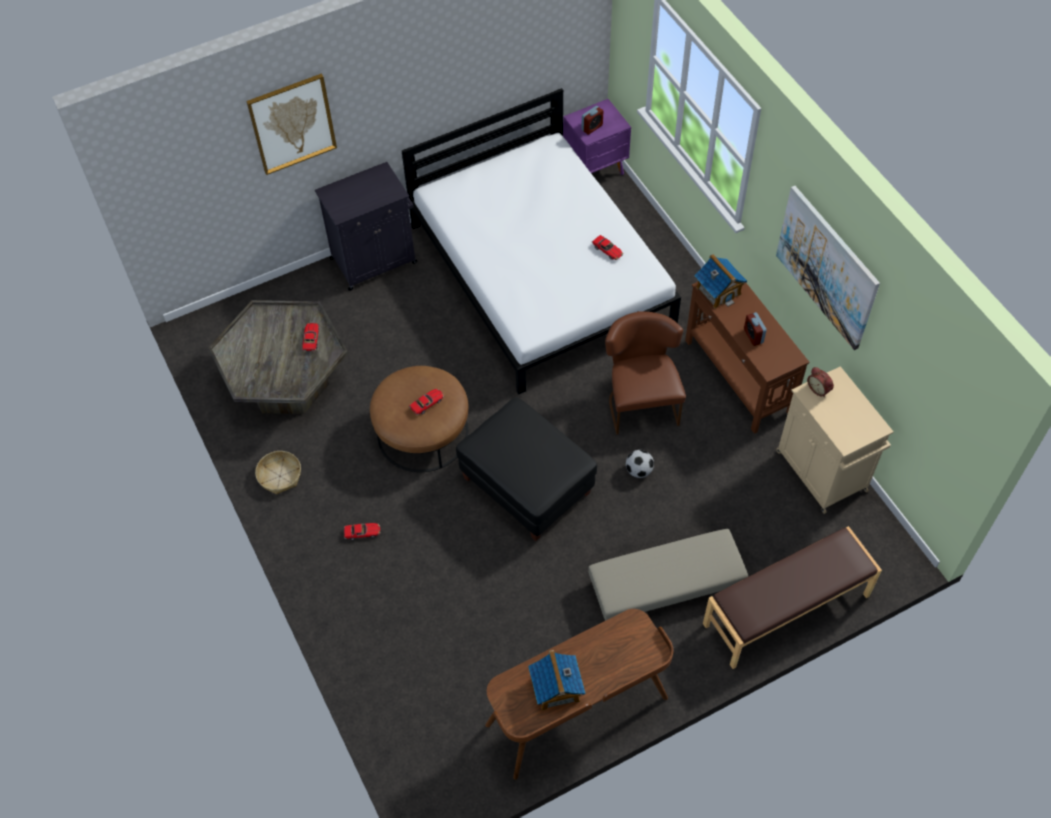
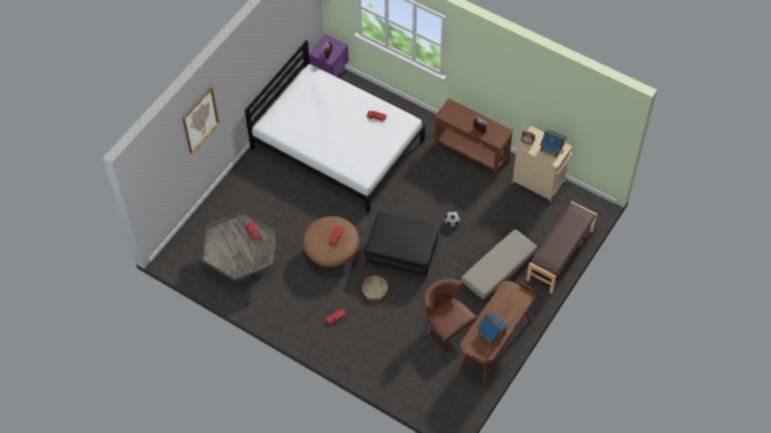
camera: 30 degrees left, 0 degrees up
(279, 476) = (273, 310): basket -> basket (375, 290)
(375, 260) = (243, 176): black cabinet -> none
(640, 401) = (431, 188): brown chair -> brown chair (446, 328)
(718, 290) = (449, 113): toy house -> toy house (552, 147)
(827, 267) = (508, 80): picture -> none

